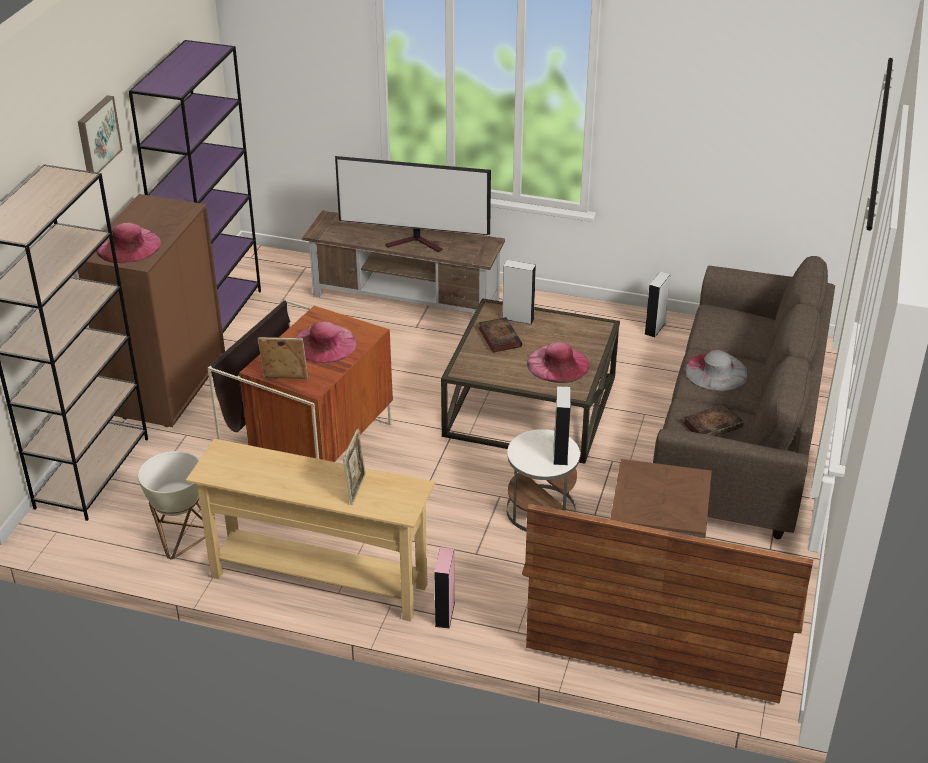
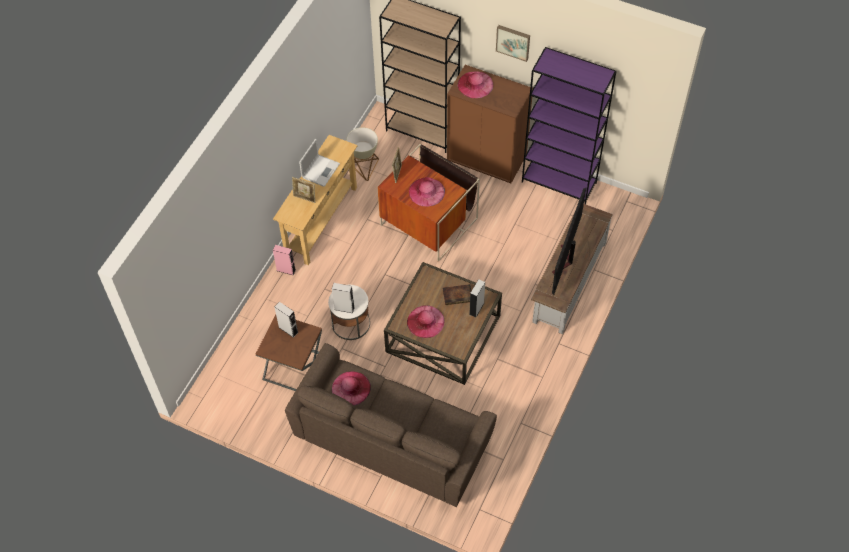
camera: 100 degrees right, 20 degrees up
(281, 477) = (321, 170): none -> laptop
(654, 652) = (237, 354): brown dresser -> none
(655, 328) = (515, 420): grey speaker -> grey speaker (288, 330)
(713, 424) = (351, 388): book -> pink hat
(716, 371) = (400, 403): grey hat -> none

